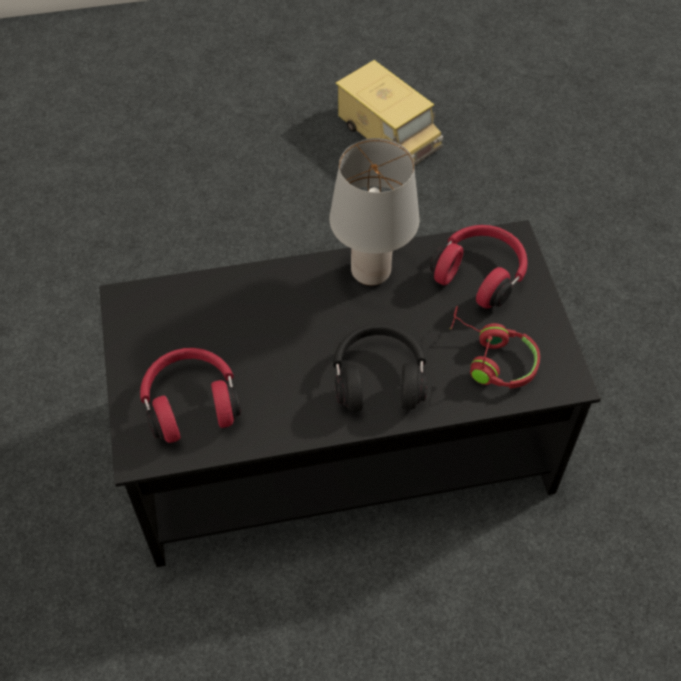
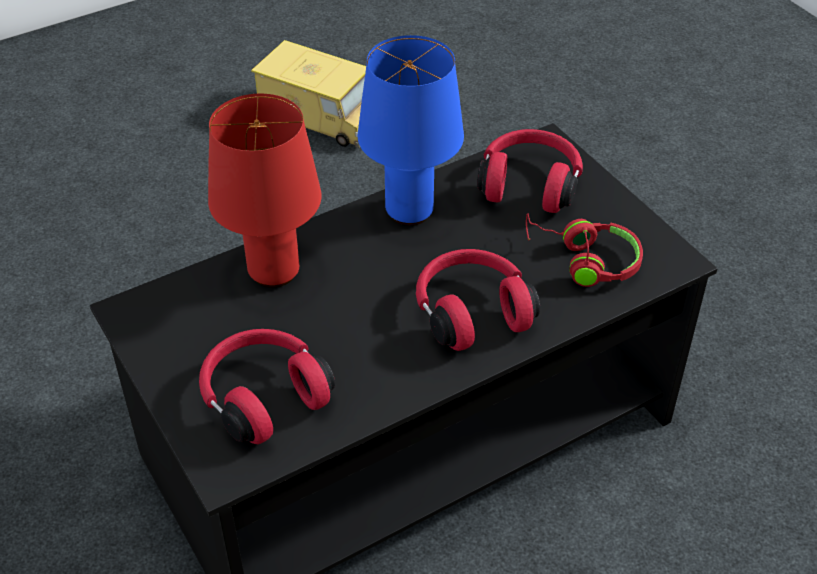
camera: 20 degrees left, 10 degrees down
(244, 298) = (275, 272): none -> red table lamp
(370, 271) = (408, 211): grey table lamp -> blue table lamp
(379, 377) = (471, 311): black headphones -> red headphones

